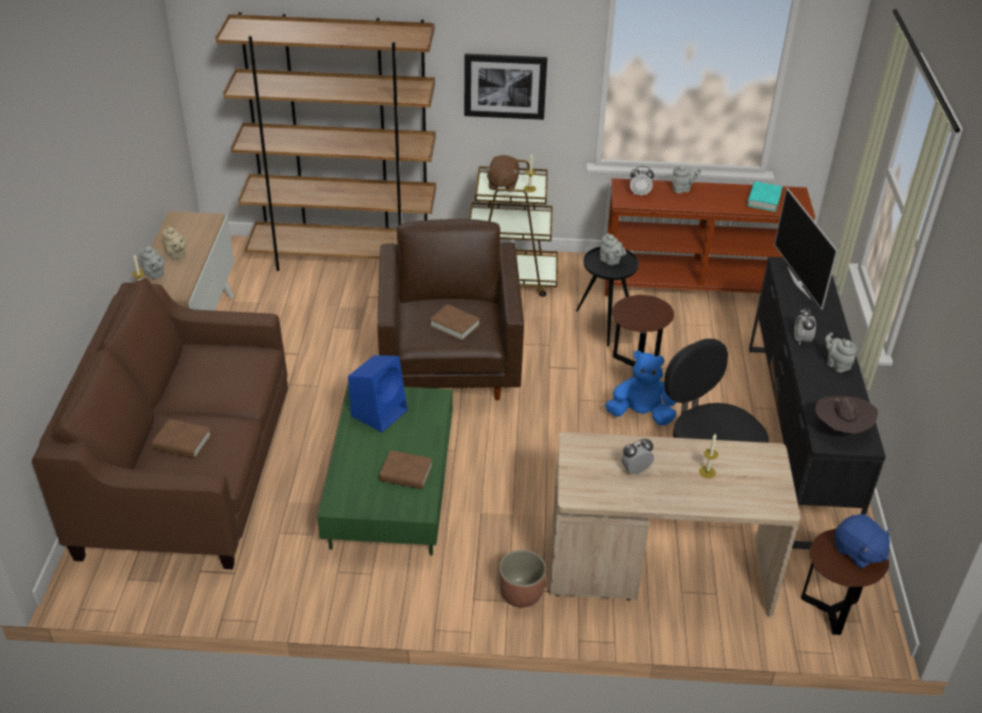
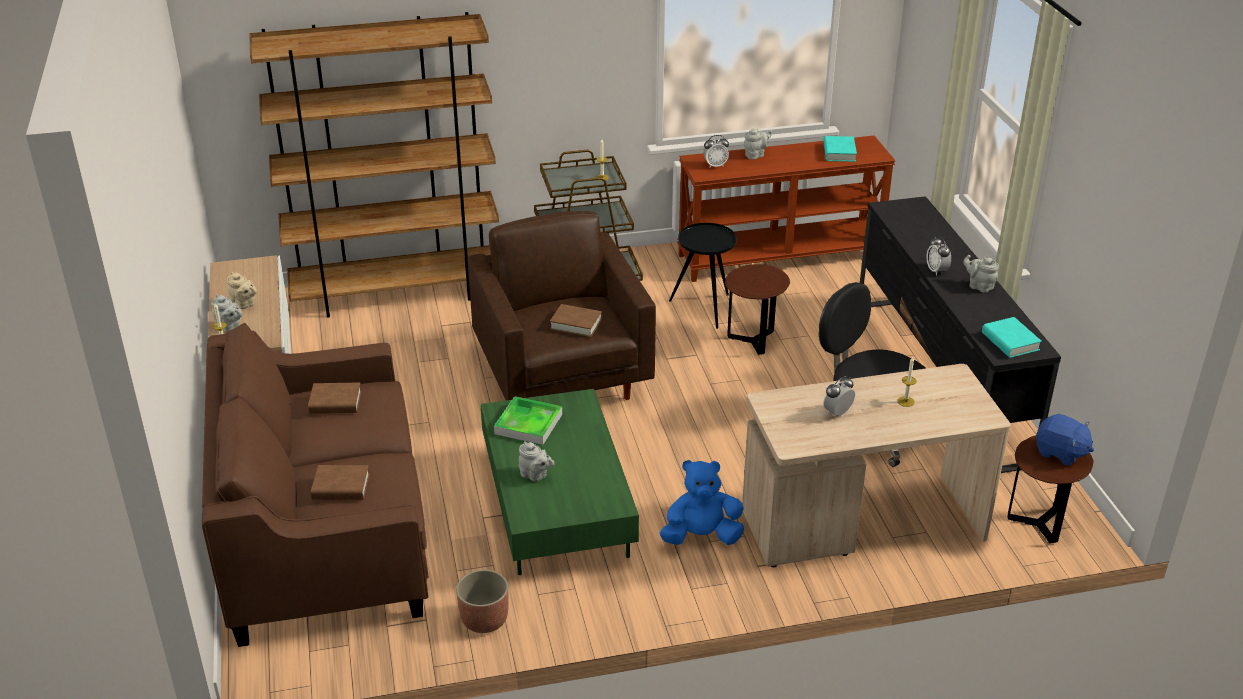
camera: 15 degrees left, 5 degrees down
(379, 412) = (528, 424): blue speaker -> tray
(406, 474) = (585, 476): brown book -> brown book (335, 403)
(502, 184) = (571, 178): brown plush toy -> none
(505, 86) = (557, 73): picture -> none
(520, 593) = (736, 573): planter -> planter (484, 619)
(611, 261) = (706, 237): grey teapot -> grey teapot (535, 475)
(641, 414) = (779, 385): blue plush toy -> blue plush toy (701, 536)
(800, 283) = (910, 221): television -> none
(840, 430) = (1010, 342): brown hat -> turquoise book

